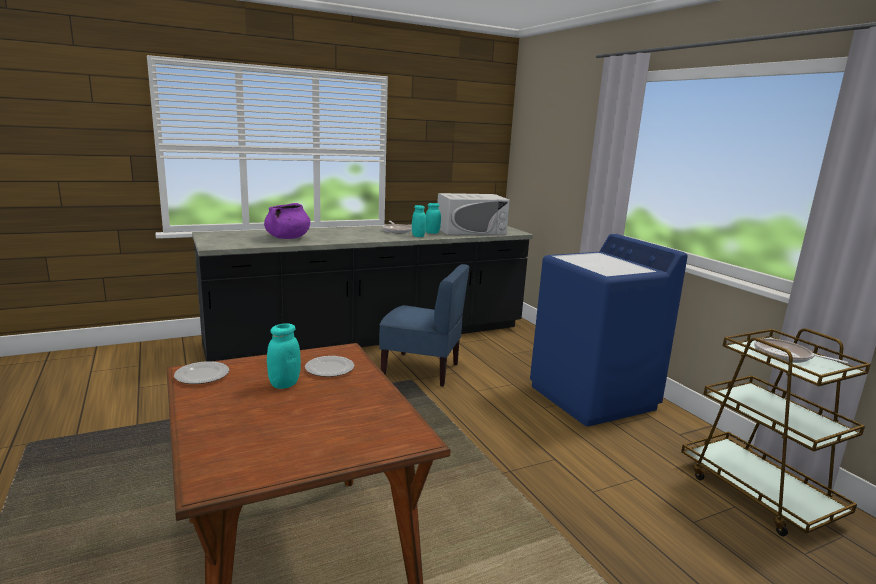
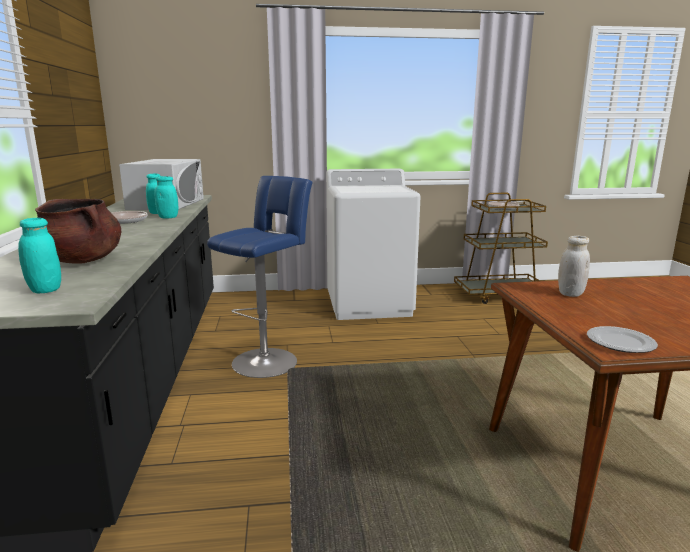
camera: 70 degrees left, 0 degrees up
(284, 384) = (617, 309): turquoise jar -> turquoise jar (45, 290)
(287, 238) = (82, 261): purple cooking pot -> brown cooking pot
(329, 369) = (570, 293): plate -> white jar
(421, 370) = (268, 360): blue chair -> blue stool
(592, 397) = (369, 304): blue washing machine -> white washing machine

